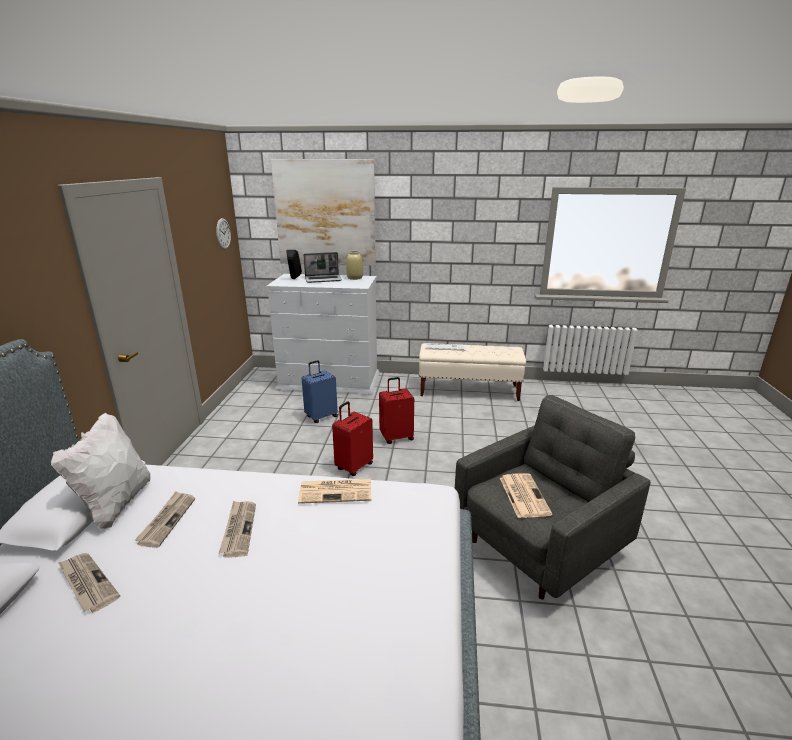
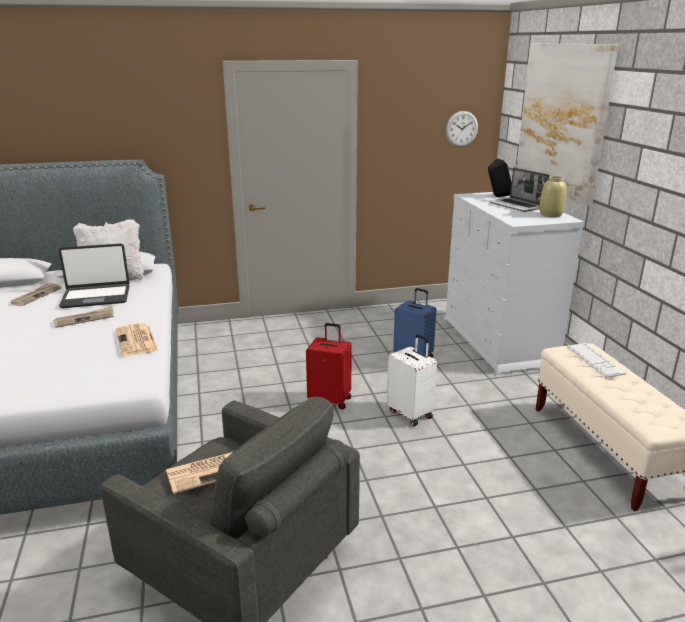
camera: 70 degrees right, 0 degrees up
(167, 520) = (96, 297): newspaper -> laptop
(396, 437) = (411, 413): red suitcase -> white suitcase

